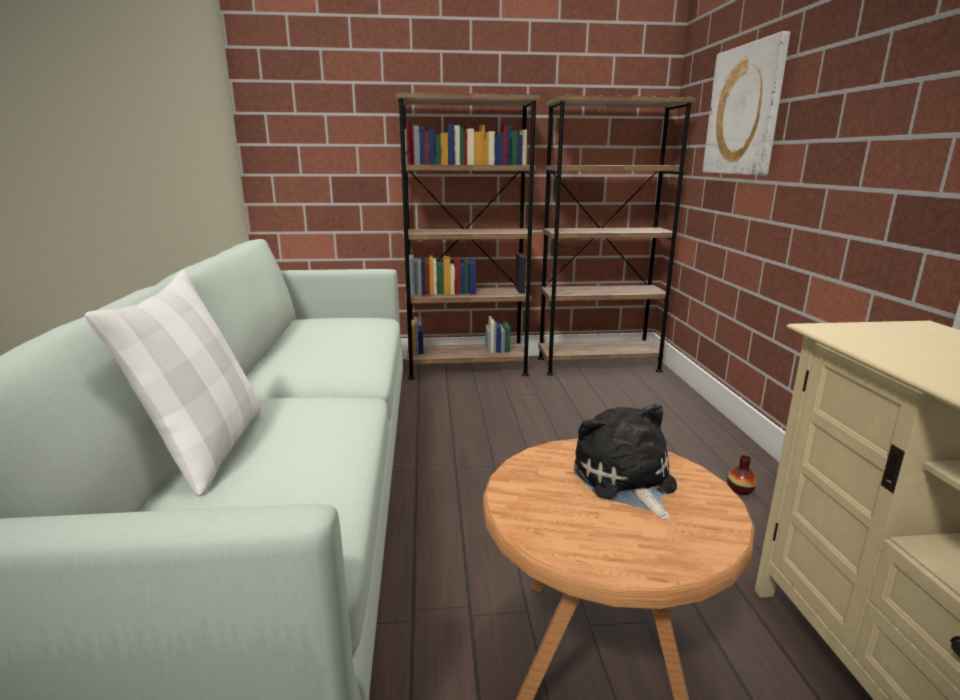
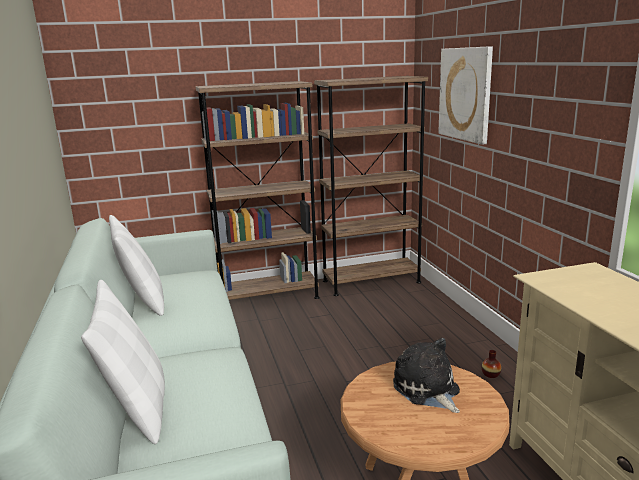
camera: 10 degrees left, 0 degrees up
(290, 338) = (143, 301): none -> white pillow

